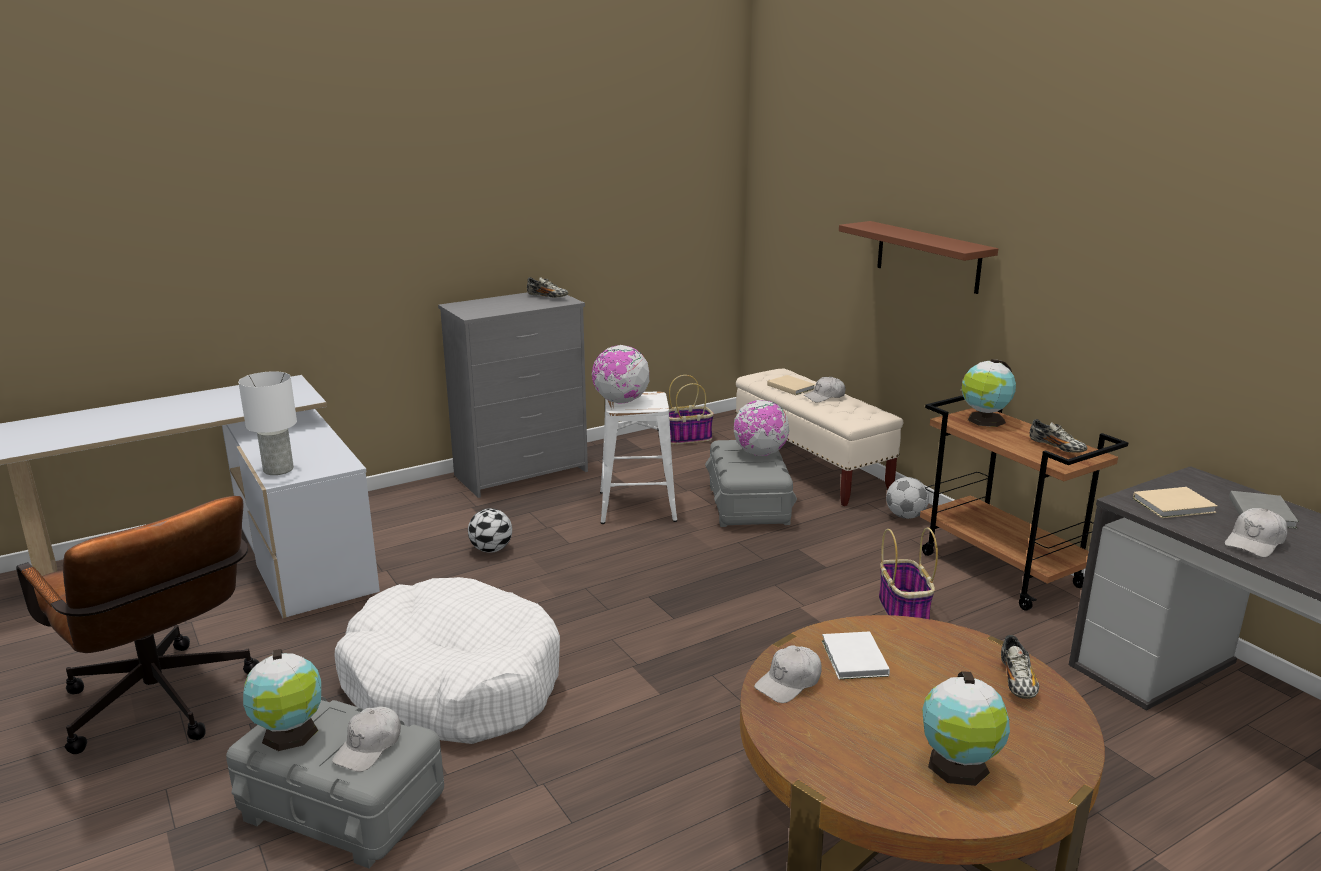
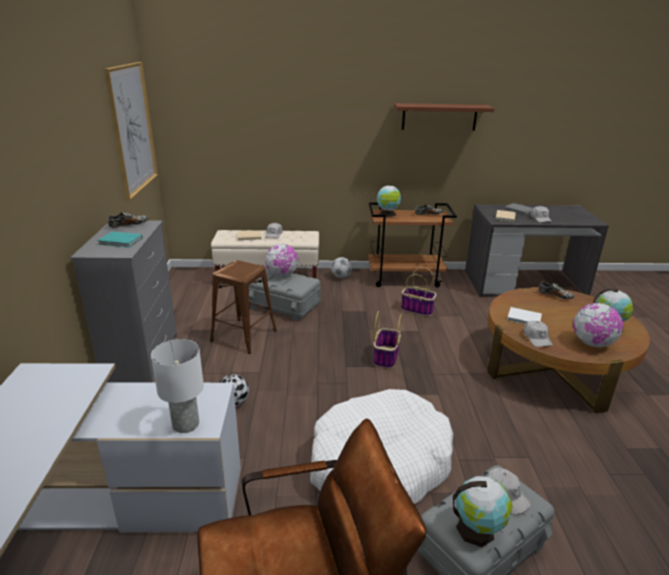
camera: 60 degrees left, 5 degrees up
(500, 306) = (121, 241): none -> turquoise book
(621, 401) = (233, 274): globe -> globe (592, 344)
(637, 506) = (244, 336): white stool -> brown stool
(674, 186) = (132, 129): none -> picture
(688, 438) = (184, 292): basket -> basket (385, 357)
(927, 256) = (319, 143): brown shelf -> brown shelf (439, 117)

